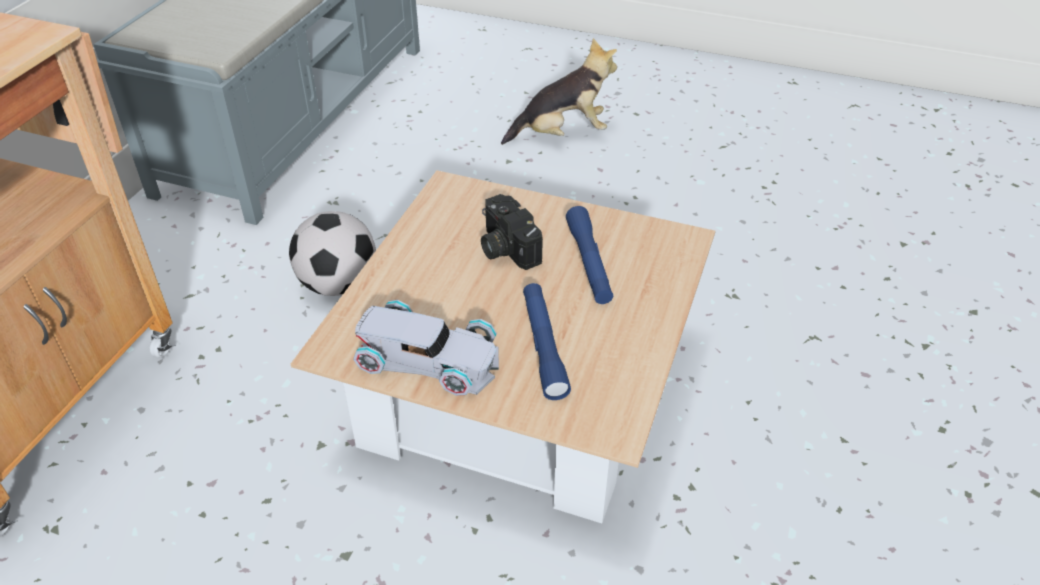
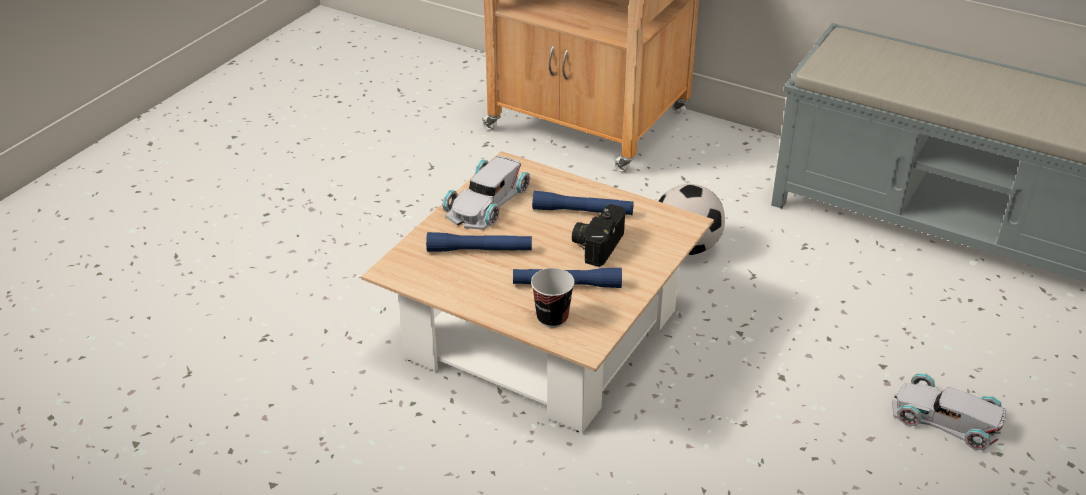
camera: 100 degrees right, 5 degrees down
(439, 265) = (582, 211): none -> blue flashlight
(504, 247) = (597, 244): camera -> camera turned 45 degrees counterclockwise
(562, 134) = (945, 417): plush toy -> white toy car
(651, 267) = (552, 318): none -> cup

